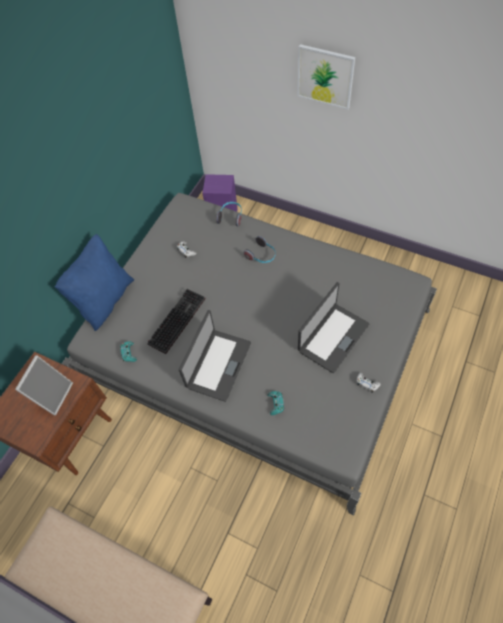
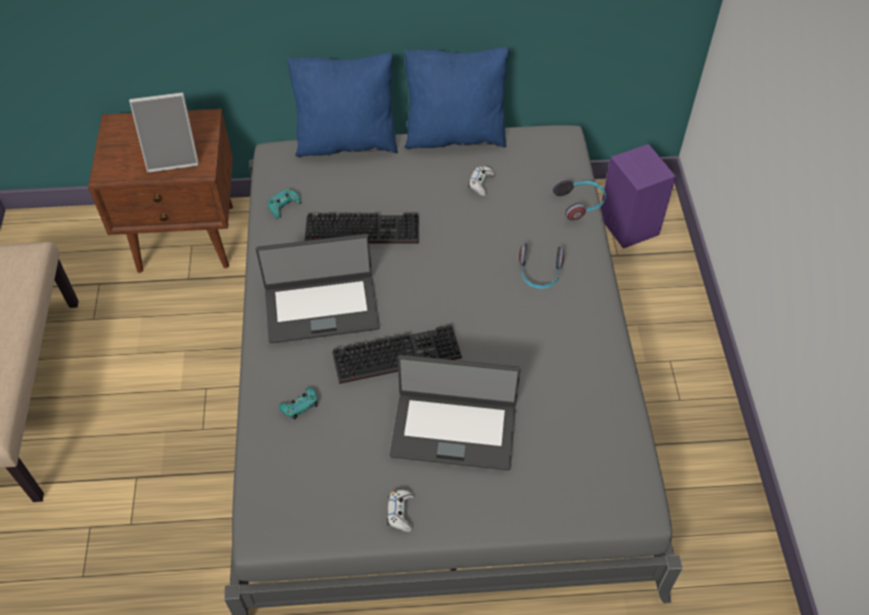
camera: 55 degrees right, 5 degrees down
(142, 247) = (455, 135): none -> blue pillow
(271, 340) = (398, 353): none -> keyboard
(325, 76) = (820, 115): picture -> none

